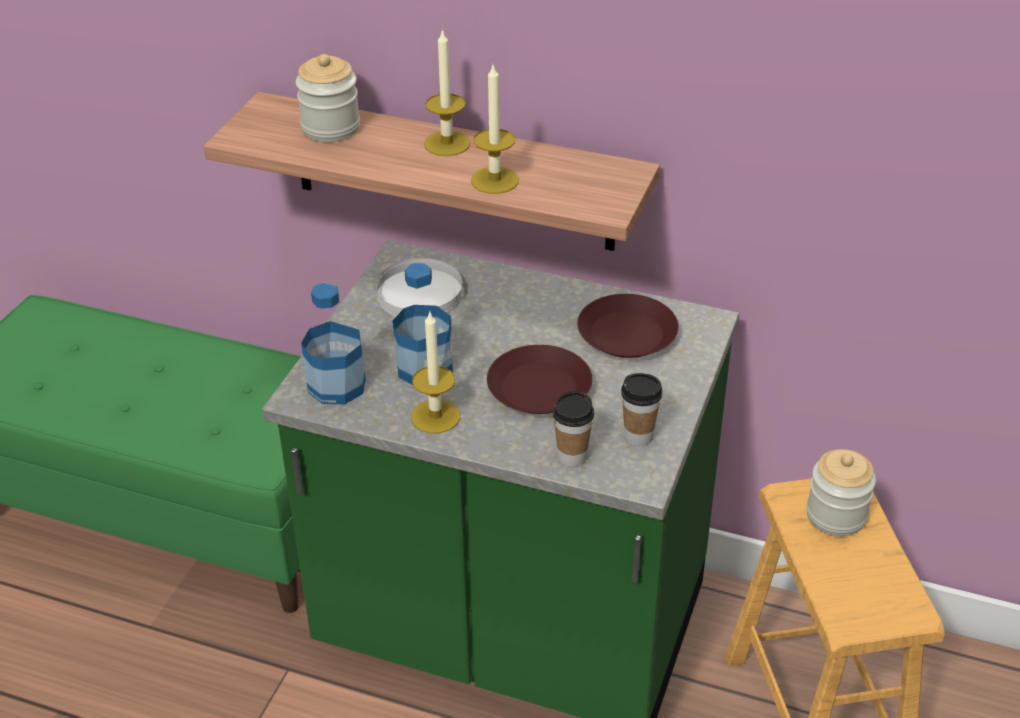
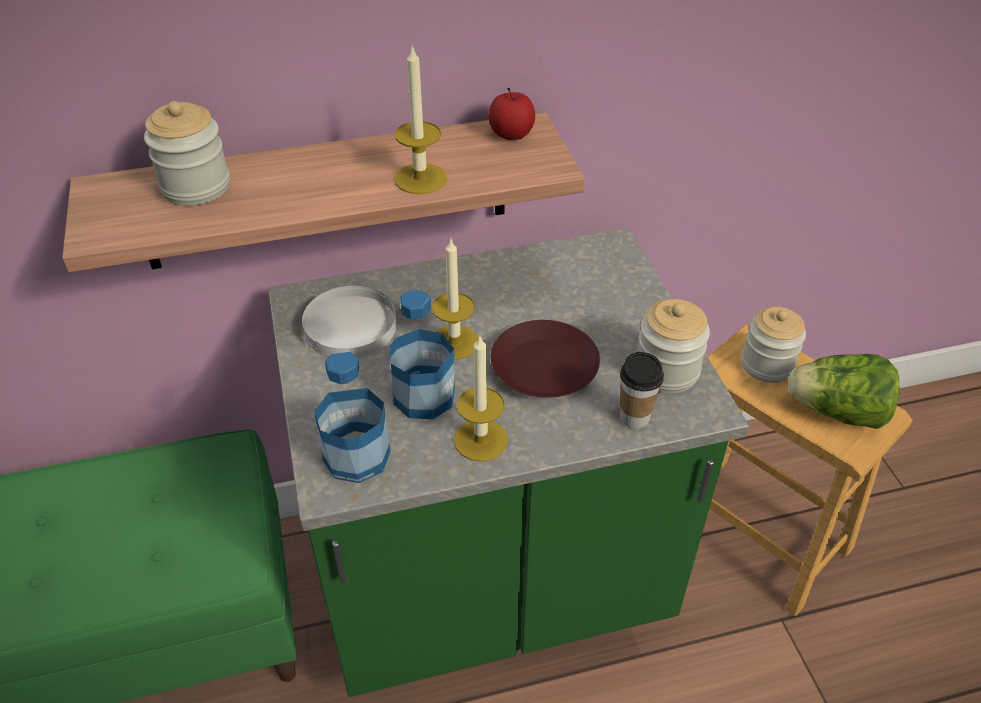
camera: 35 degrees left, 5 degrees up
(447, 143) = (335, 160): candle -> candle (454, 342)
(606, 172) = (511, 134): none -> apple
(626, 335) = (565, 285): brown plate -> none
(638, 437) = (666, 371): cup -> jar
(863, 587) = (837, 412): none -> lettuce

